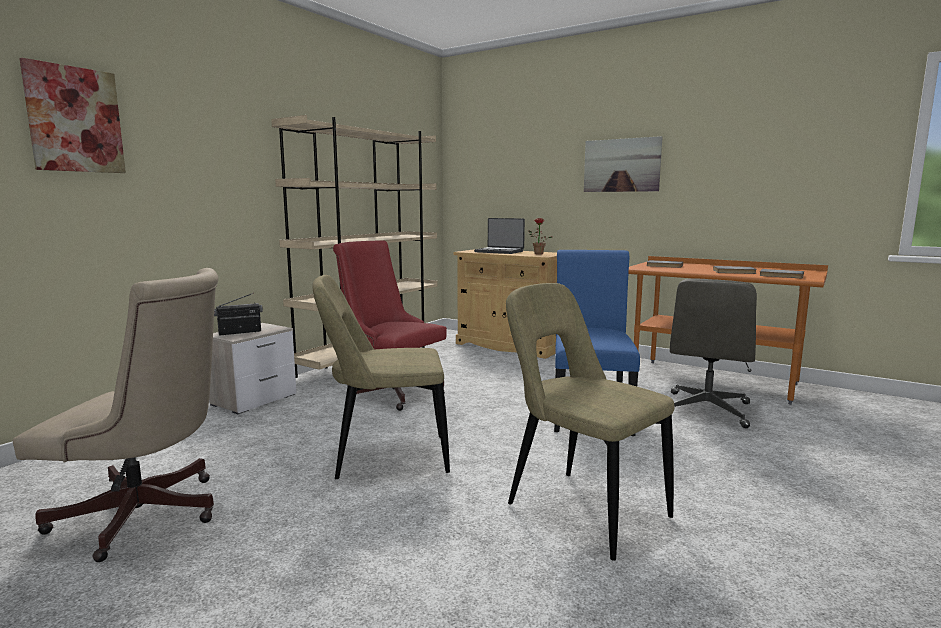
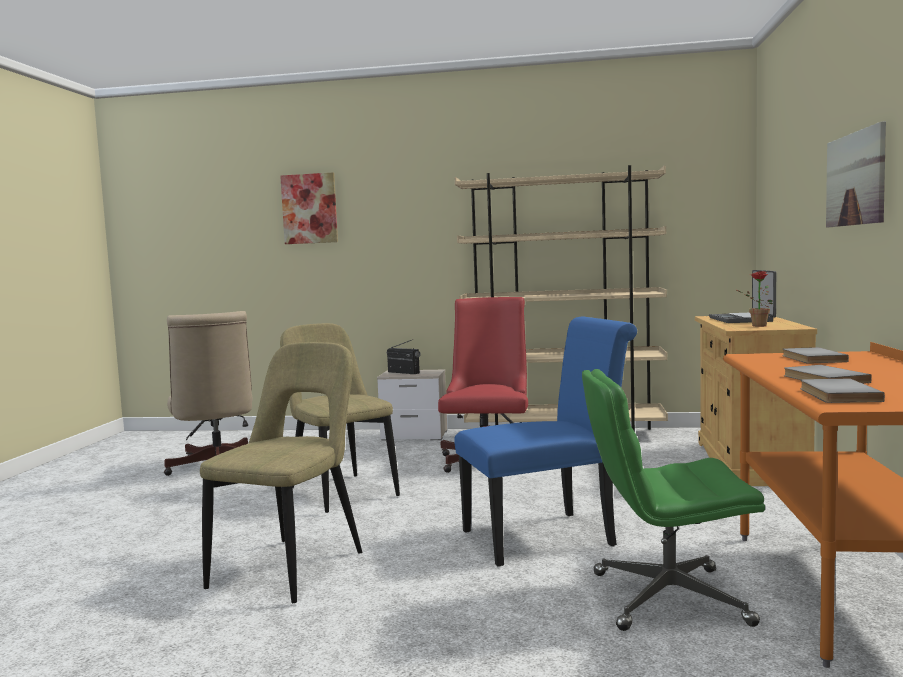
camera: 65 degrees right, 5 degrees down
(707, 410) = (667, 599): grey office chair -> green office chair

